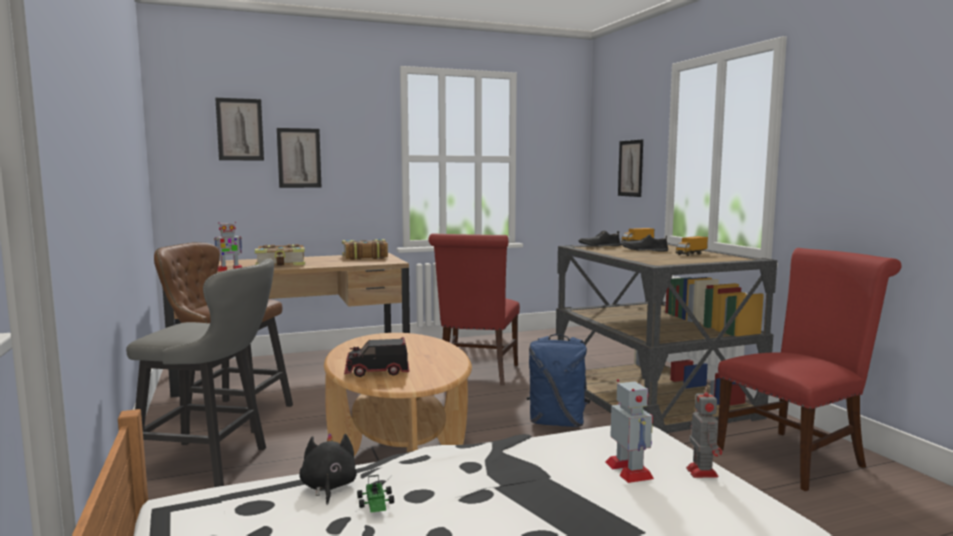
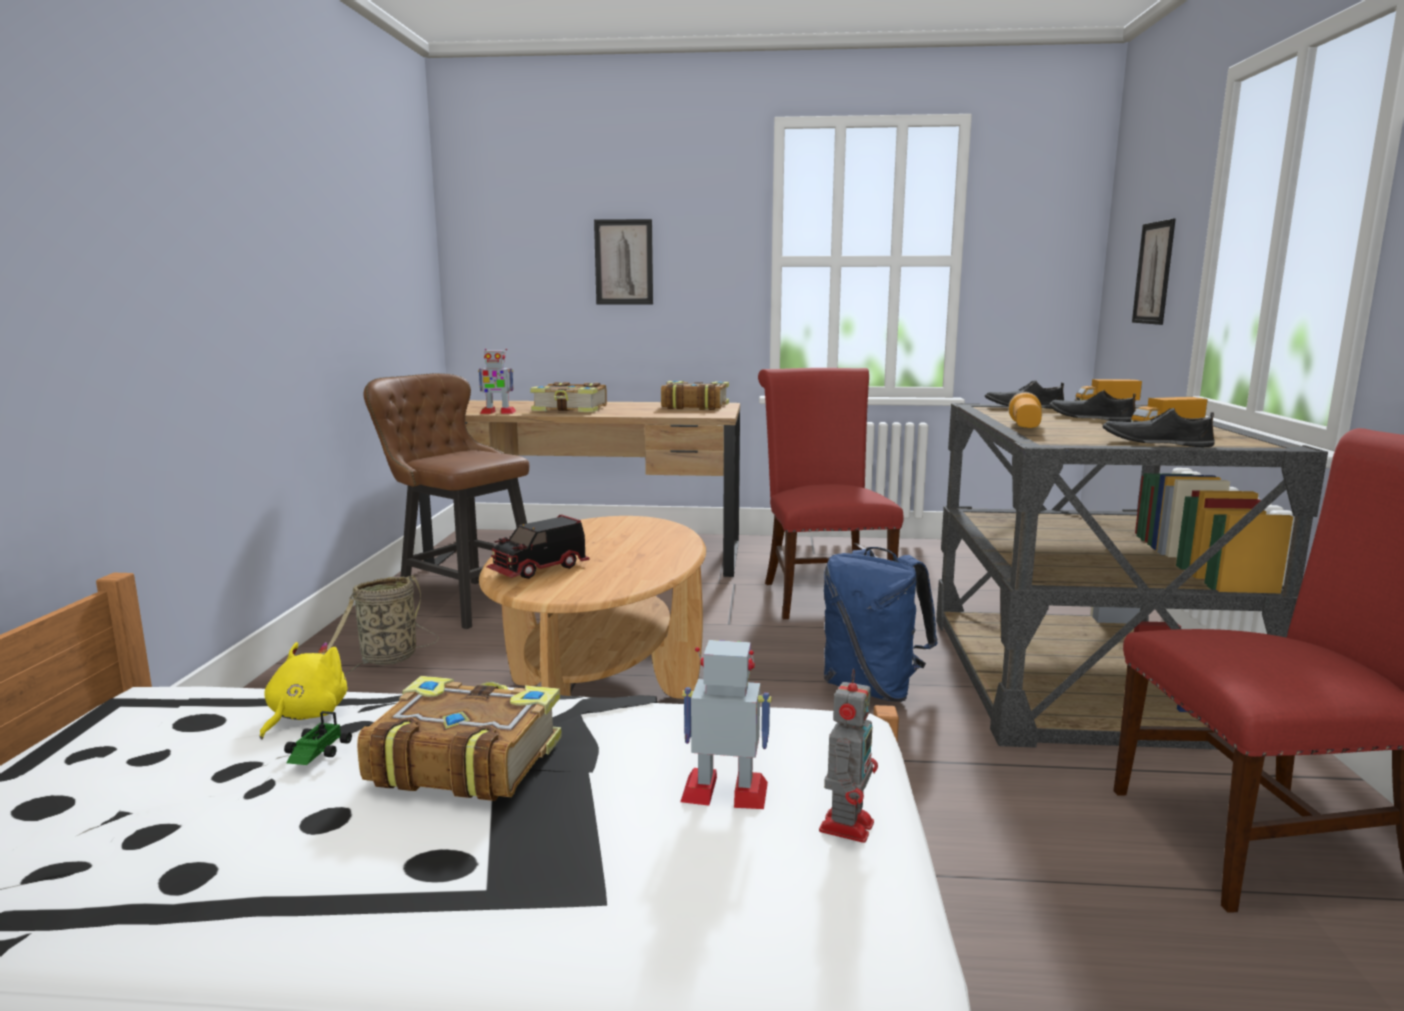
camera: 25 degrees right, 5 degrees up
(215, 465) = (386, 660): grey stool -> basket
(240, 129) = (547, 223): picture -> none
(328, 487) = (304, 716): black plush toy -> yellow plush toy
(377, 372) = (540, 569): toy truck -> toy truck turned 60 degrees counterclockwise
(474, 487) = (464, 760): none -> book
(476, 374) = (822, 594): red chair -> red chair turned 135 degrees clockwise
(627, 257) = (1024, 427): none -> flashlight
(629, 470) = (726, 792): toy robot -> toy robot turned 90 degrees counterclockwise
(702, 260) = (1156, 442): none -> black shoe

